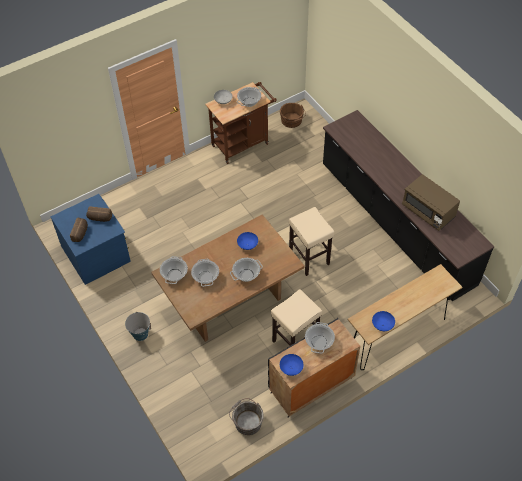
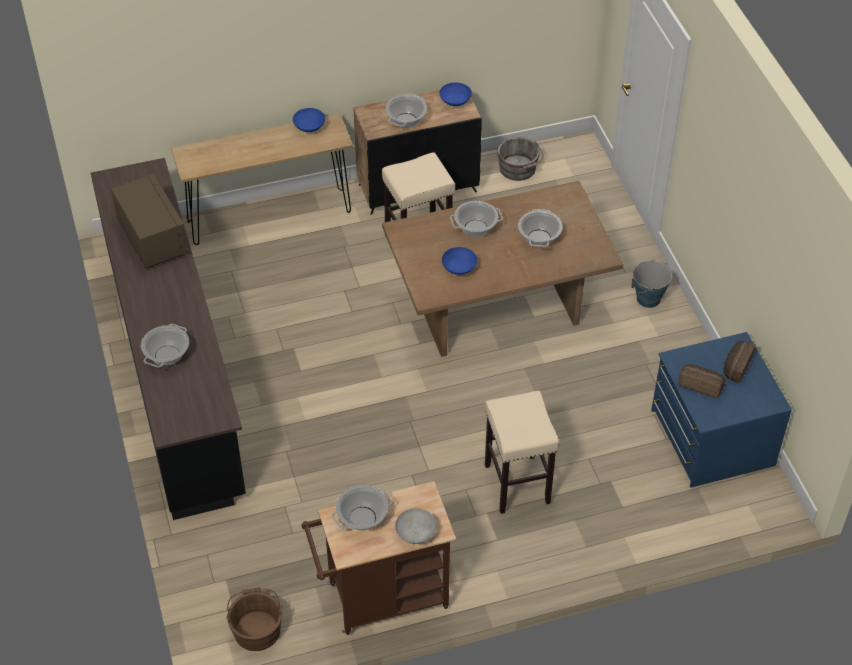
camera: 165 degrees left, 5 degrees down
(174, 275) = (587, 251): cooking pot -> cooking pot (167, 356)
(309, 258) = (346, 347): beige stool -> beige stool (516, 483)

